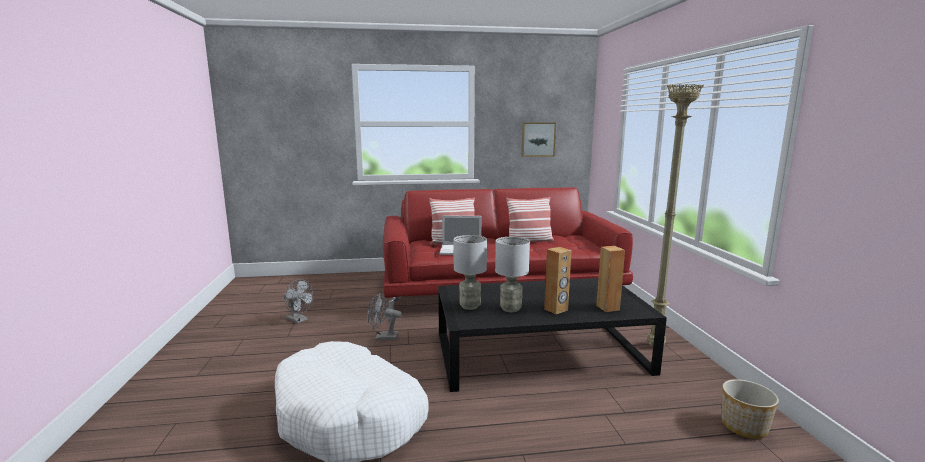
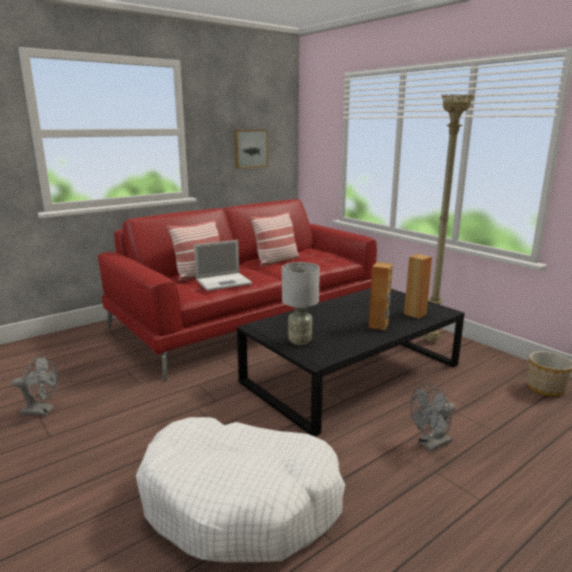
camera: 30 degrees left, 5 degrees up
(382, 337) = (178, 402): grey fan -> grey fan (431, 444)
(510, 308) = (340, 334): grey table lamp -> none

